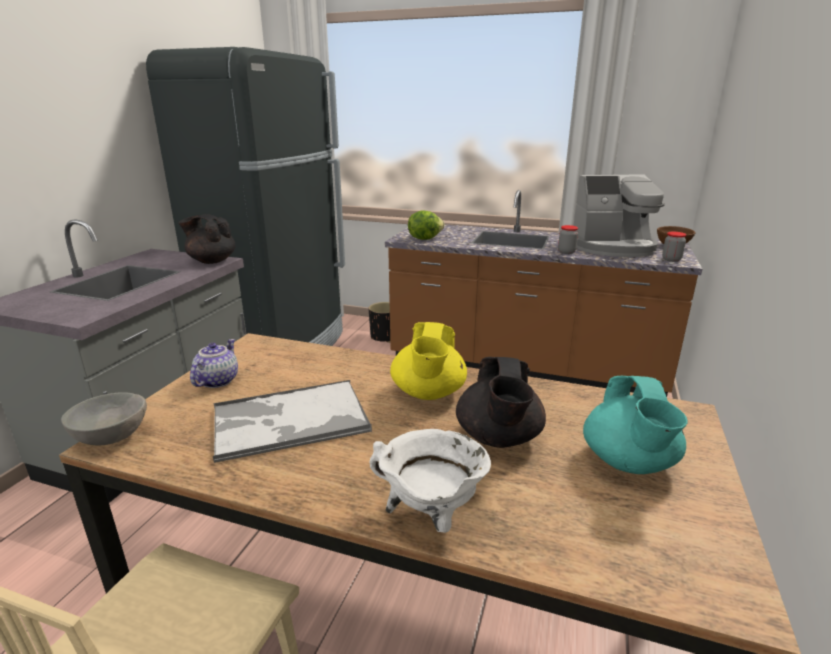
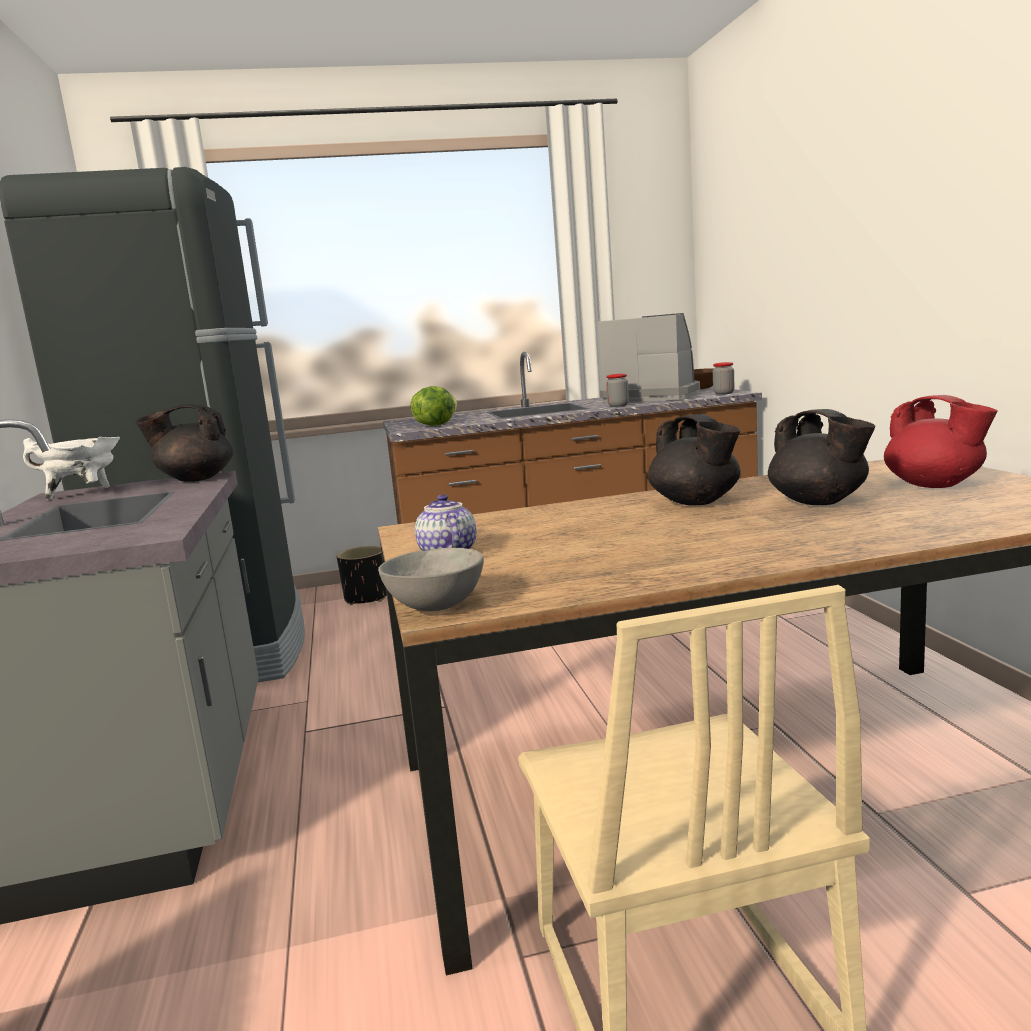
camera: 30 degrees left, 10 degrees down
(288, 420) = (608, 546): tray -> none
(428, 393) = (696, 502): yellow teapot -> black teapot
(431, 516) = (874, 539): white cooking pot -> white cooking pot (85, 494)
(612, 247) = (652, 397): coffee machine -> coffee machine turned 120 degrees counterclockwise
(629, 462) = (935, 485): turquoise teapot -> red teapot

